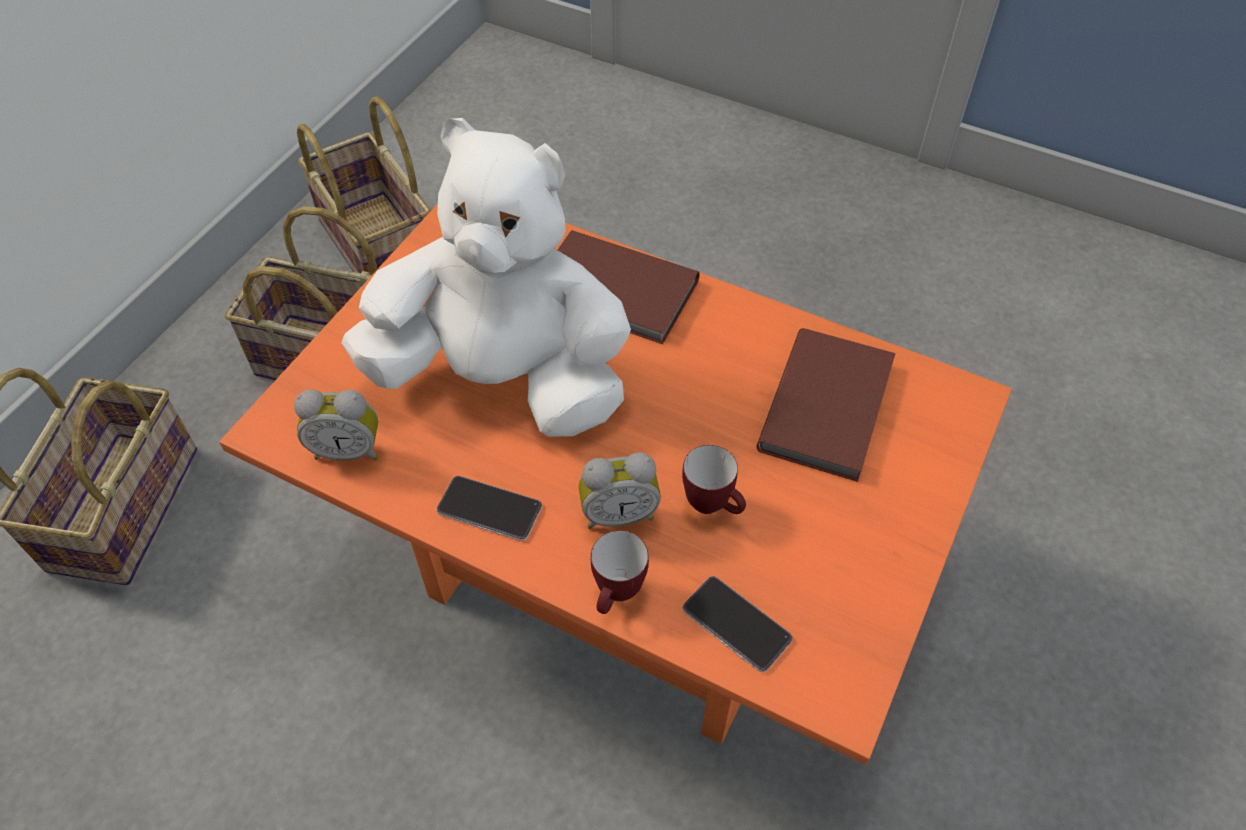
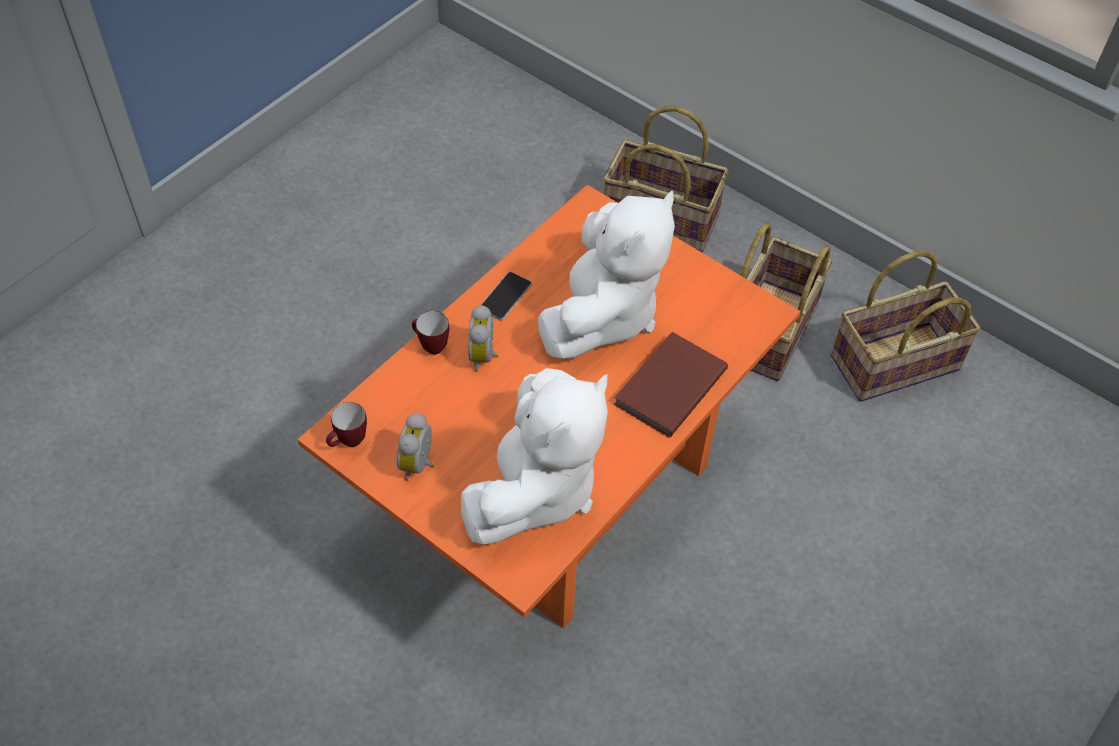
camera: 100 degrees right, 0 degrees up
(348, 449) = (566, 238): alarm clock -> alarm clock (419, 464)
(713, 506) = (475, 404): mug -> mug (349, 443)
(736, 624) = (394, 397): phone -> none
(830, 406) = (536, 489): brown book -> white plush toy

